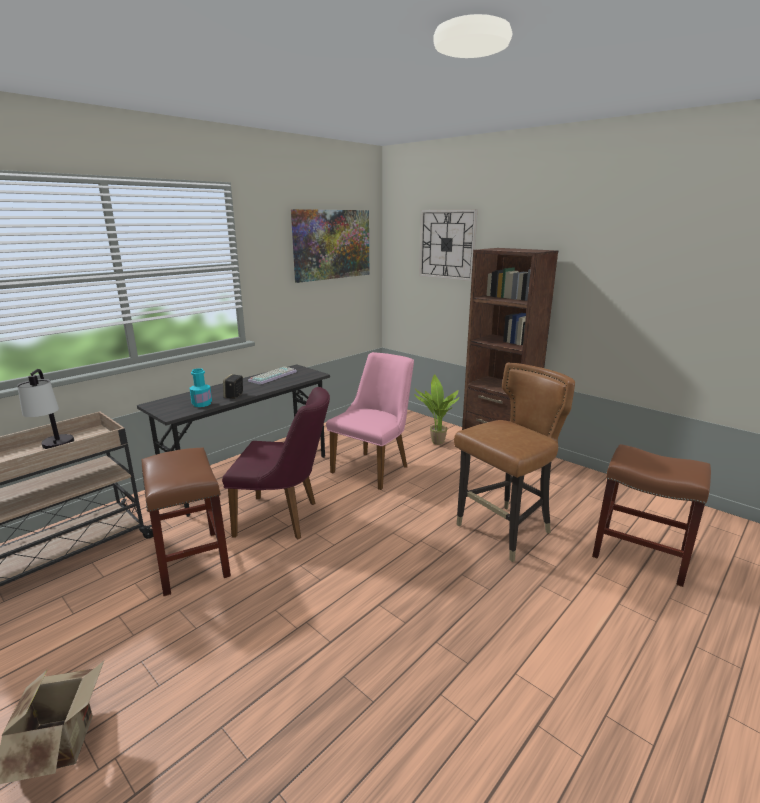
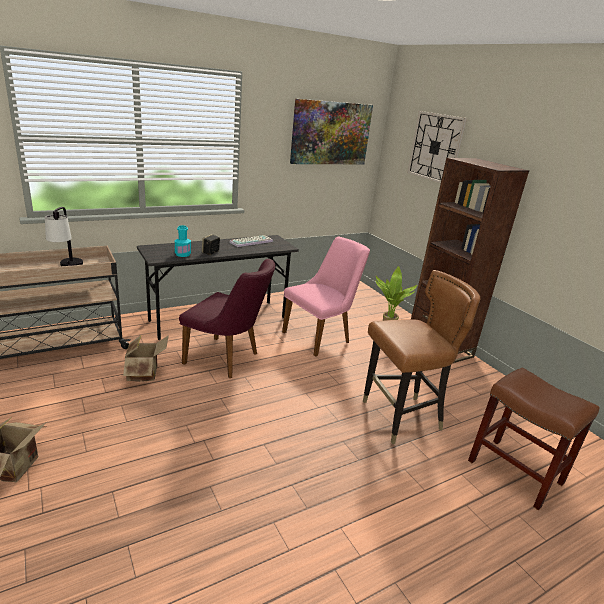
camera: 15 degrees right, 5 degrees up
(191, 561) = (145, 373): brown stool -> cardboard box

